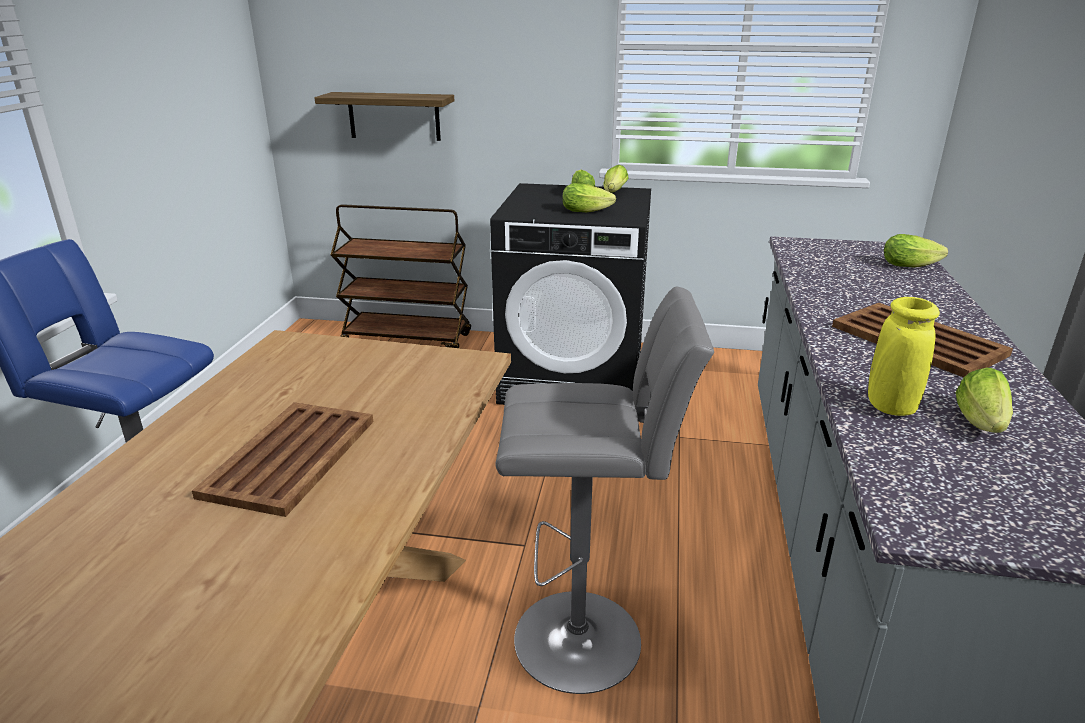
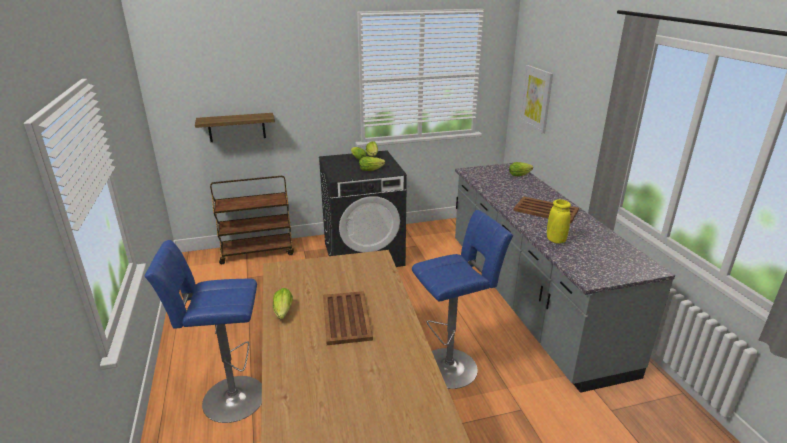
camera: 25 degrees left, 0 degrees up
(587, 639) = (452, 366): grey stool -> blue stool
(981, 423) = (586, 239): lettuce -> lettuce (283, 313)
(998, 99) = (536, 98): none -> picture

